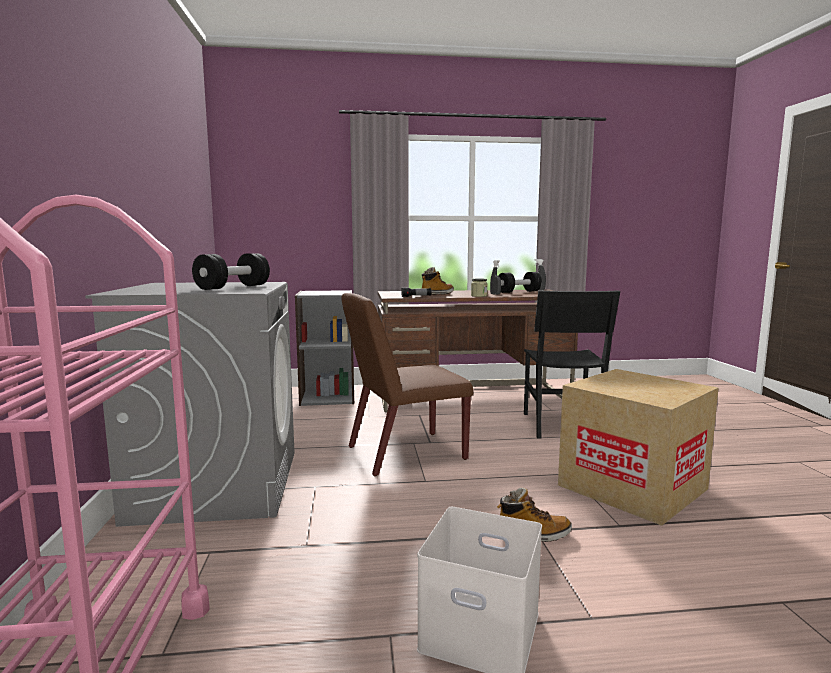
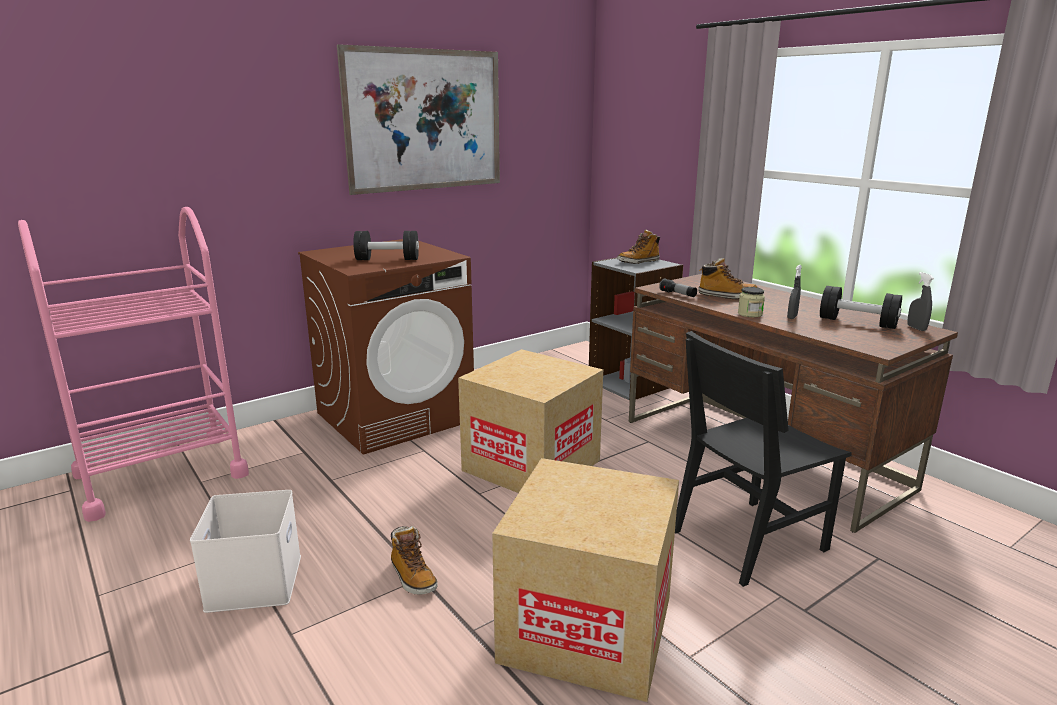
camera: 60 degrees right, 10 degrees up
(146, 150) = (425, 120): none -> picture
(217, 485) = (396, 416): grey washing machine -> brown washing machine
(323, 292) = (638, 262): none -> boot
(404, 453) = (531, 465): brown chair -> cardboard box

